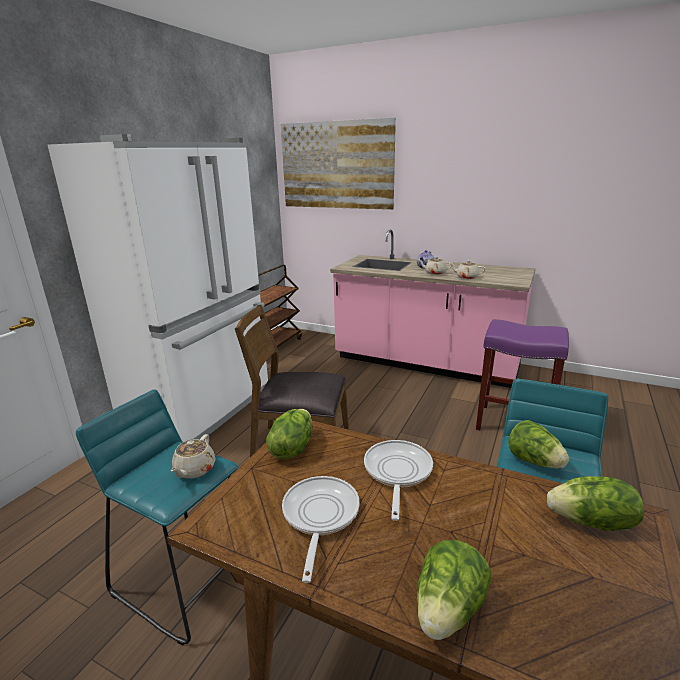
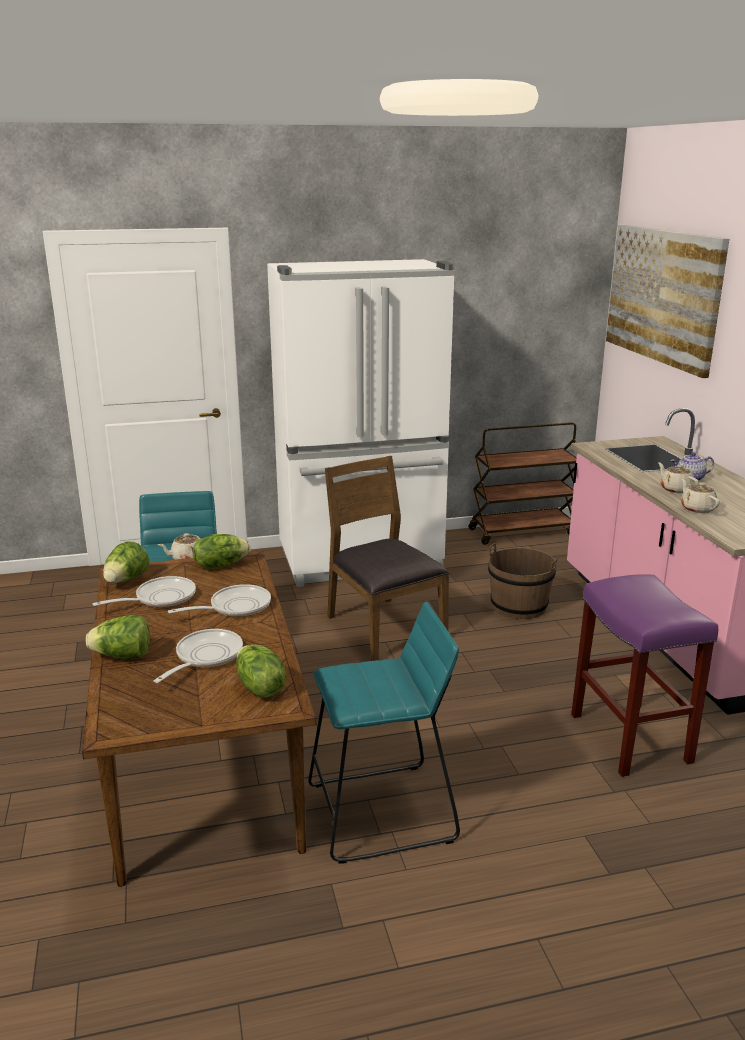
camera: 50 degrees right, 0 degrees up
(346, 388) = (519, 606): none -> brown bucket
(498, 535) = (205, 657): none -> frying pan
(534, 461) = (366, 676): lettuce -> lettuce (126, 580)

